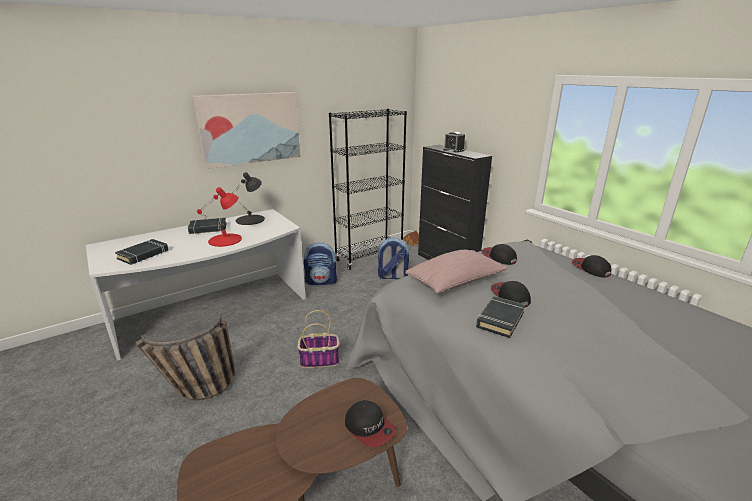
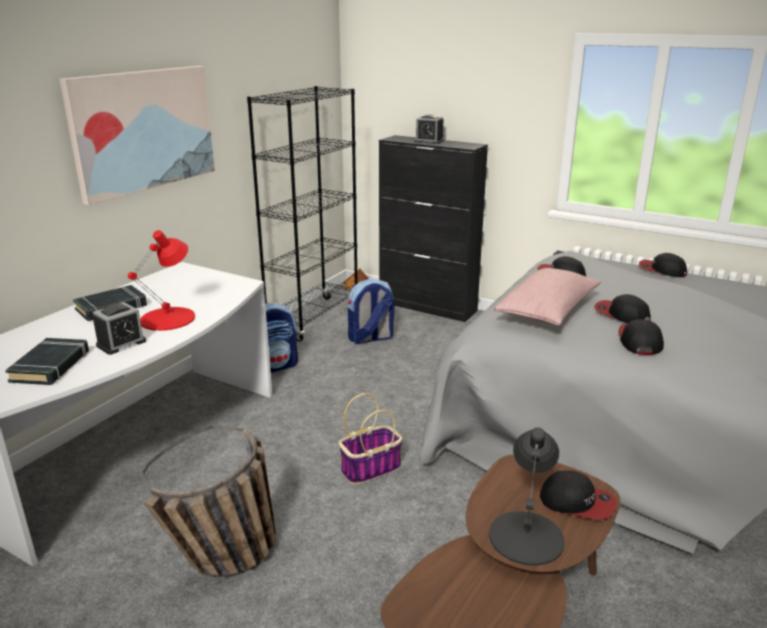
camera: 25 degrees left, 0 degrees up
(187, 249) = (121, 343): none -> alarm clock
(250, 220) = (168, 283): black table lamp -> black table lamp (527, 536)
(500, 319) = (639, 341): black book -> cap

